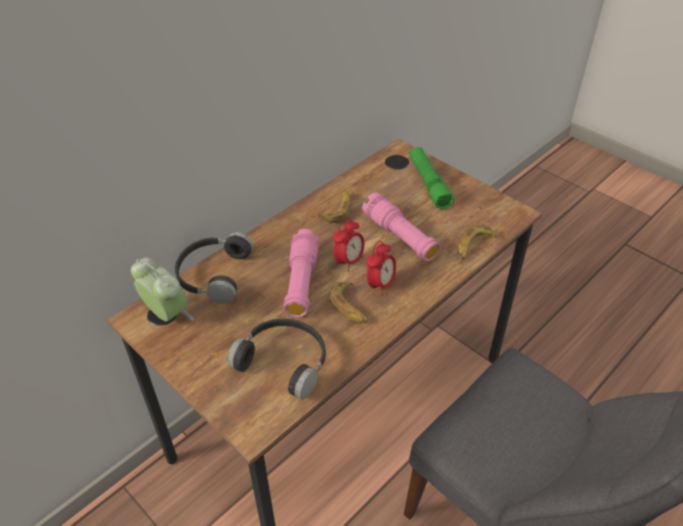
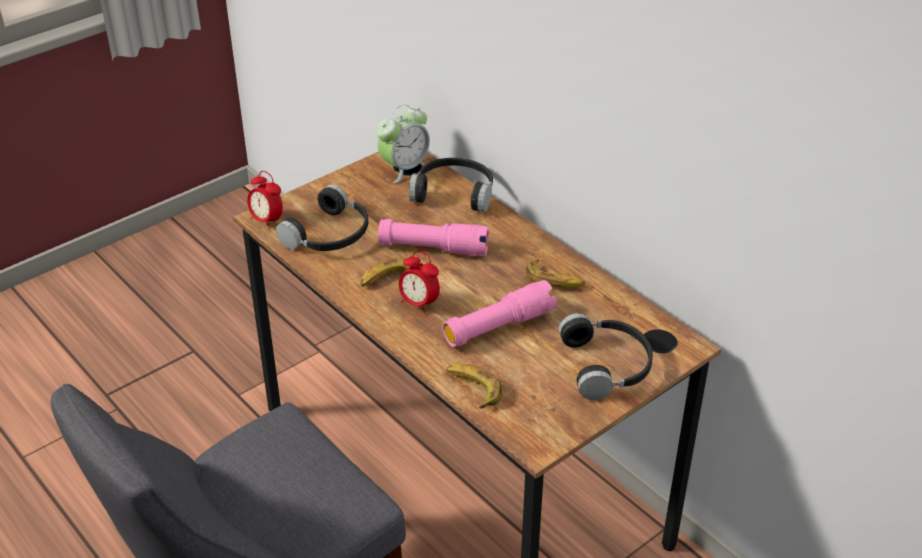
camera: 95 degrees right, 5 degrees down
(349, 261) = (460, 283): alarm clock -> alarm clock (267, 221)
(428, 183) = (608, 365): green flashlight -> black headphones

